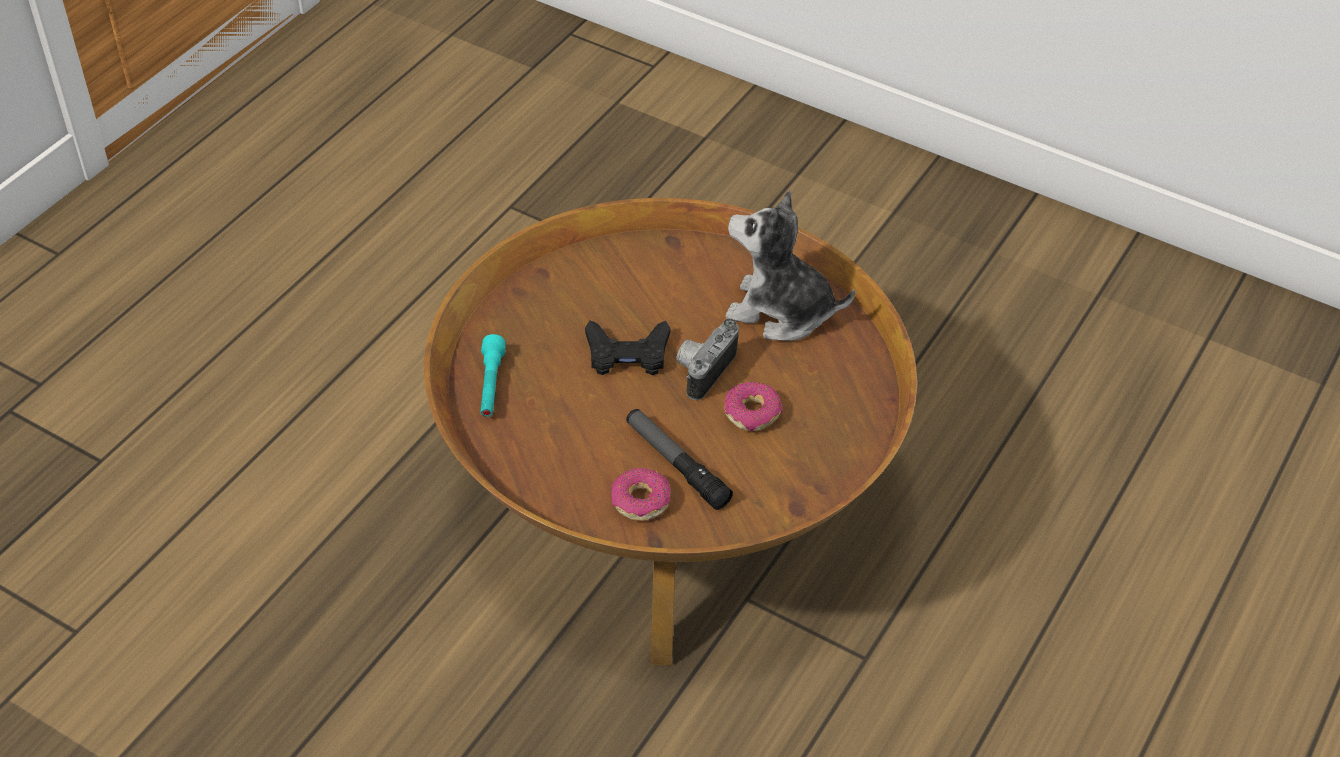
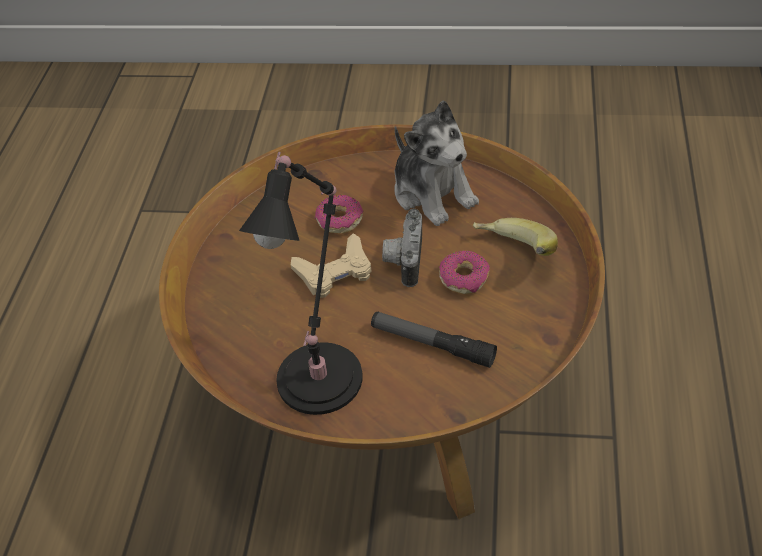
camera: 20 degrees left, 0 degrees up
(491, 385) = (236, 343): turquoise flashlight -> none
(555, 447) = (323, 373): none -> black table lamp
(627, 354) = (335, 272): black game controller -> beige game controller
(640, 501) = (423, 387): donut -> donut (339, 220)
(780, 312) = (433, 193): plush toy -> plush toy turned 120 degrees counterclockwise
(818, 409) = (513, 254): none -> banana

